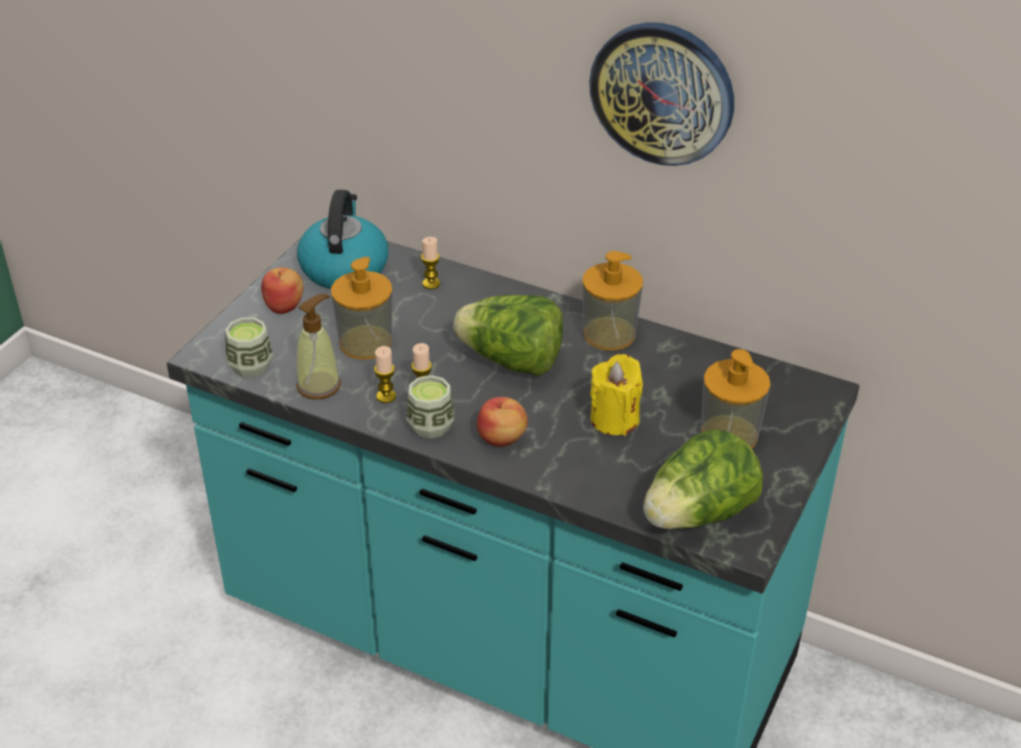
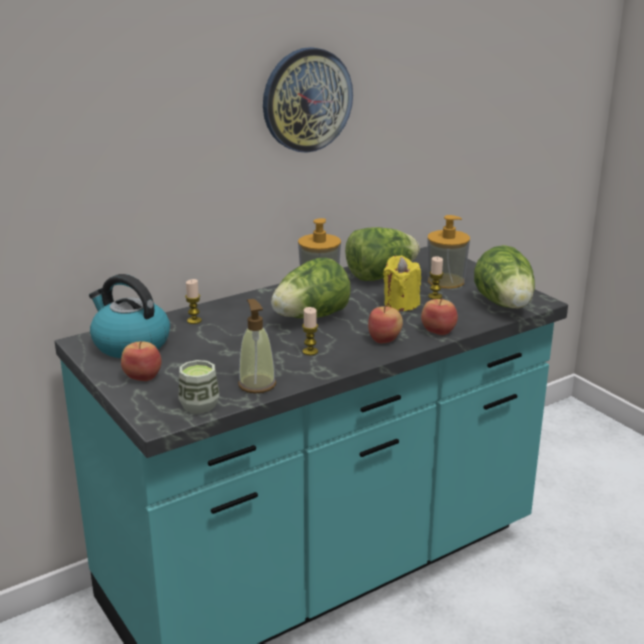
camera: 60 degrees left, 15 degrees down
(365, 342) = (229, 357): soap dispenser -> none
(386, 396) = (298, 364): candle -> candle (435, 296)
(430, 426) = (347, 357): cup -> none
(564, 476) = (438, 330): none -> apple
(688, 372) = (380, 275): none -> lettuce

